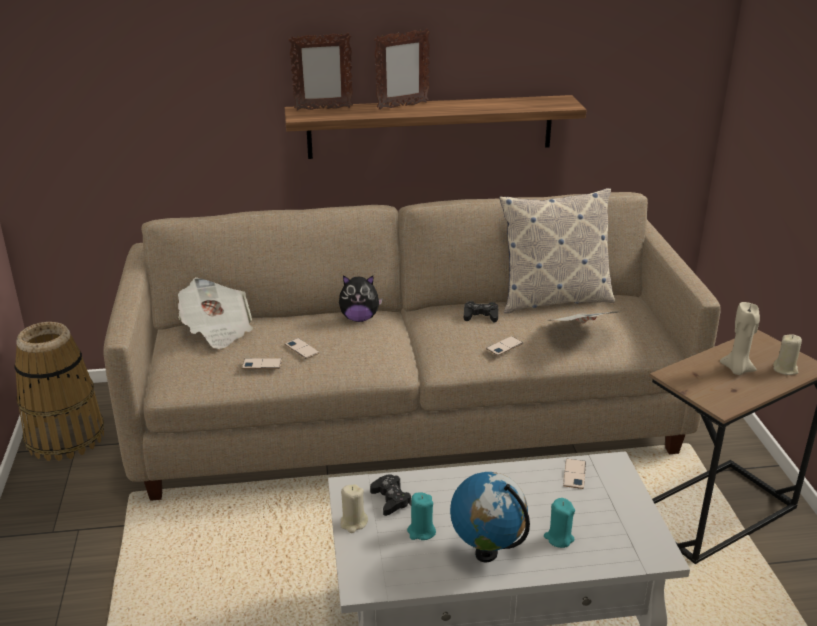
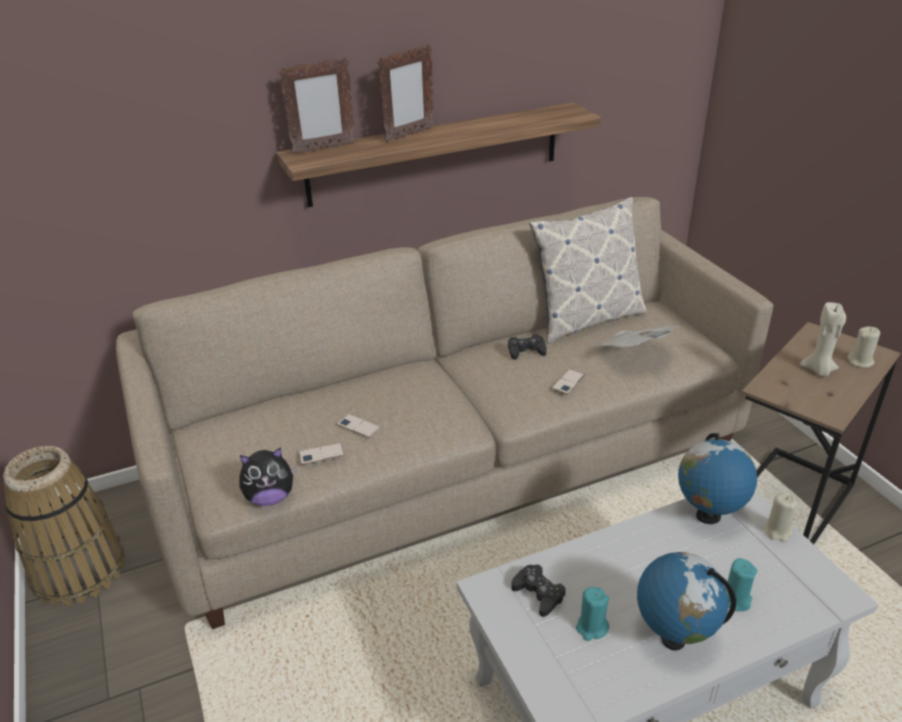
camera: 15 degrees left, 5 degrees up
(217, 329) = (249, 420): newspaper -> none
(353, 523) = (513, 635): beige candle -> beige candle (777, 531)
(359, 318) = (401, 376): plush toy -> plush toy (270, 498)
(574, 474) = (707, 516): phone -> globe

